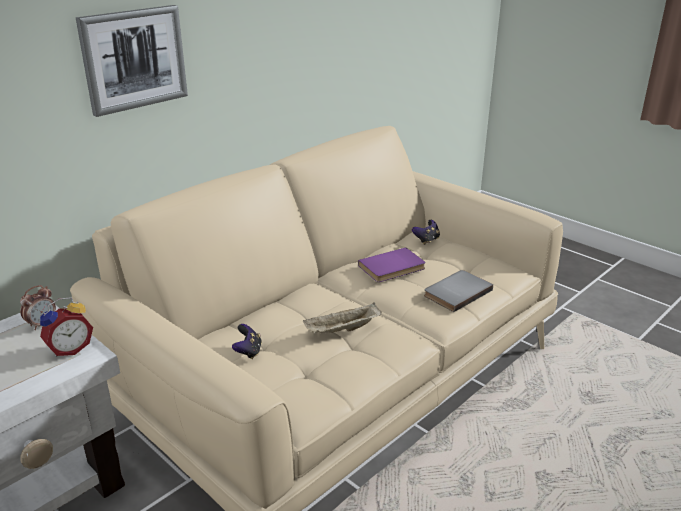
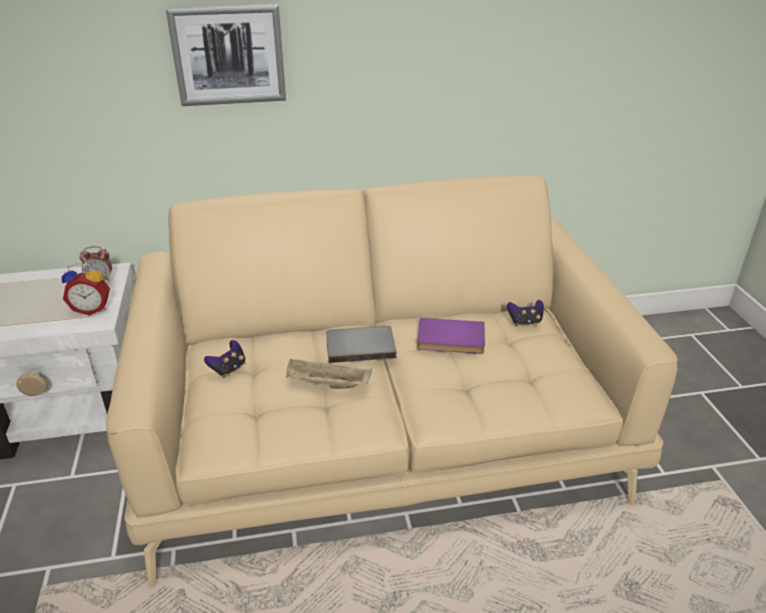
camera: 35 degrees right, 5 degrees up
(456, 292) = (486, 393): grey book -> grey book (360, 345)

